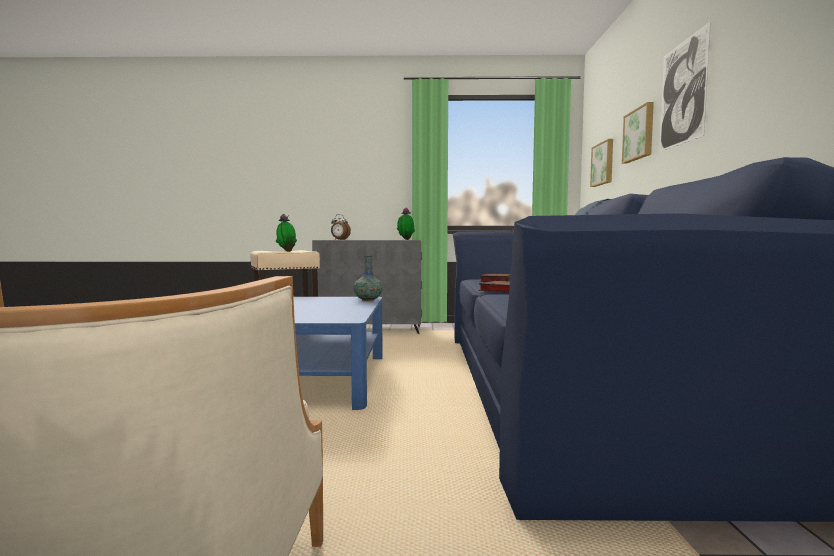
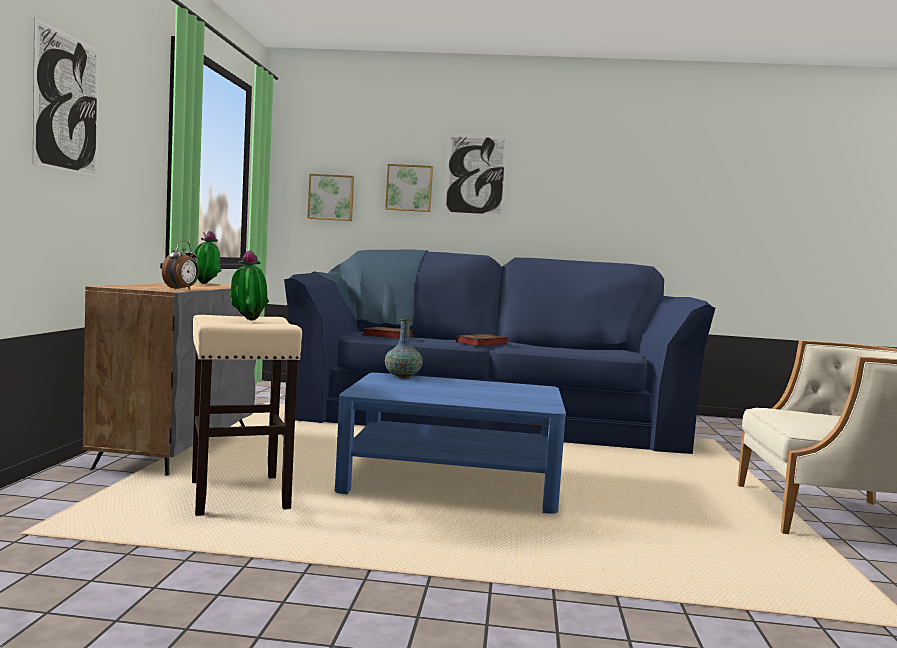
camera: 85 degrees left, 0 degrees up
(333, 157) = (67, 103): none -> picture

